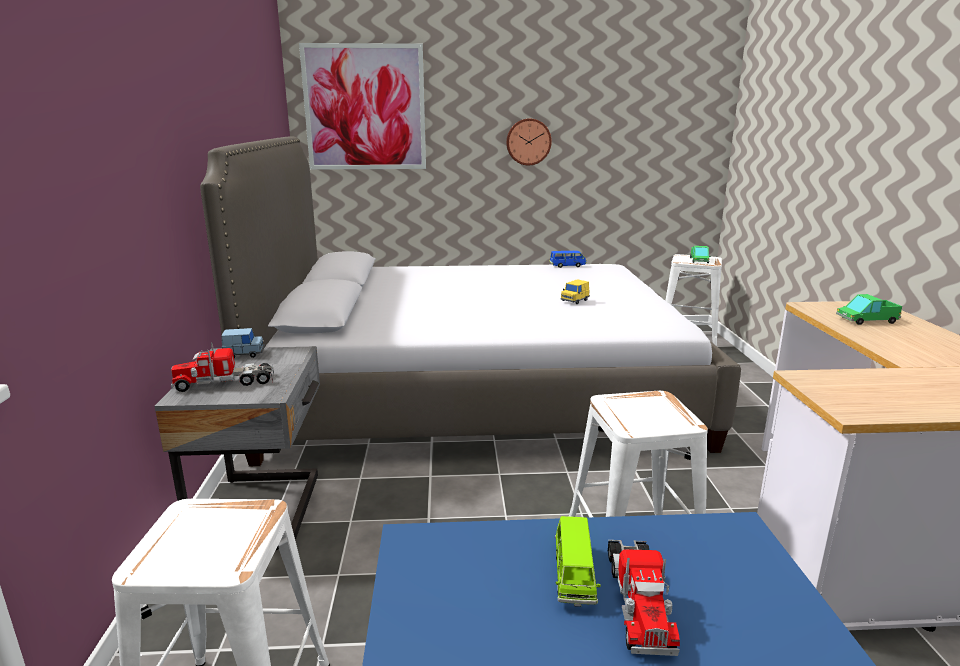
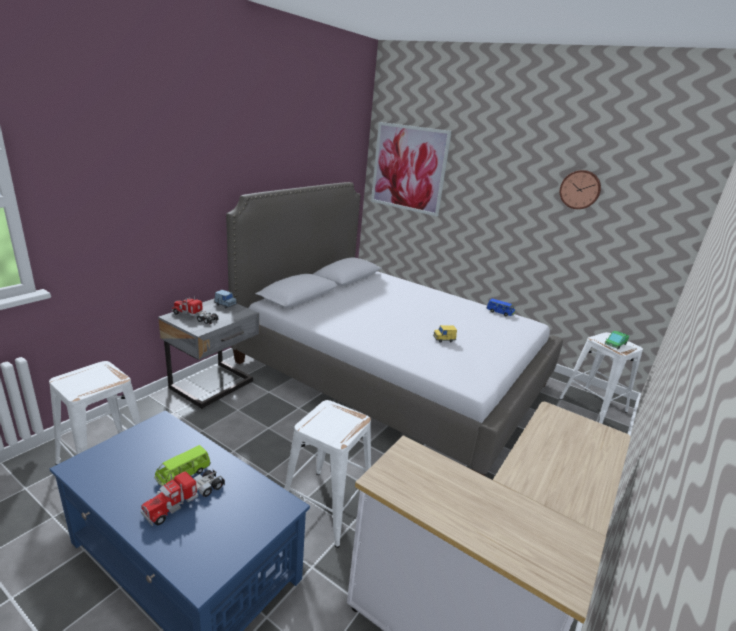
camera: 35 degrees right, 5 degrees up
(528, 142) = (511, 212): wall clock -> wall clock (580, 189)
(866, 320) = (568, 441): toy truck -> none

